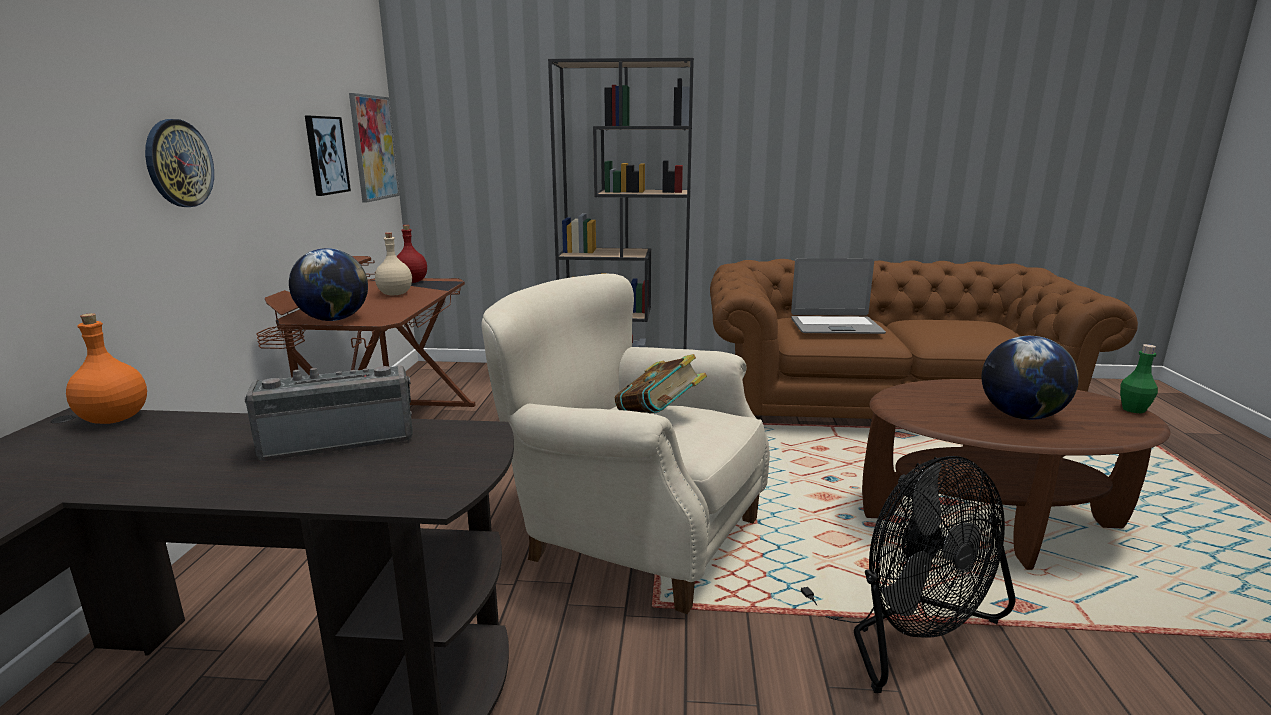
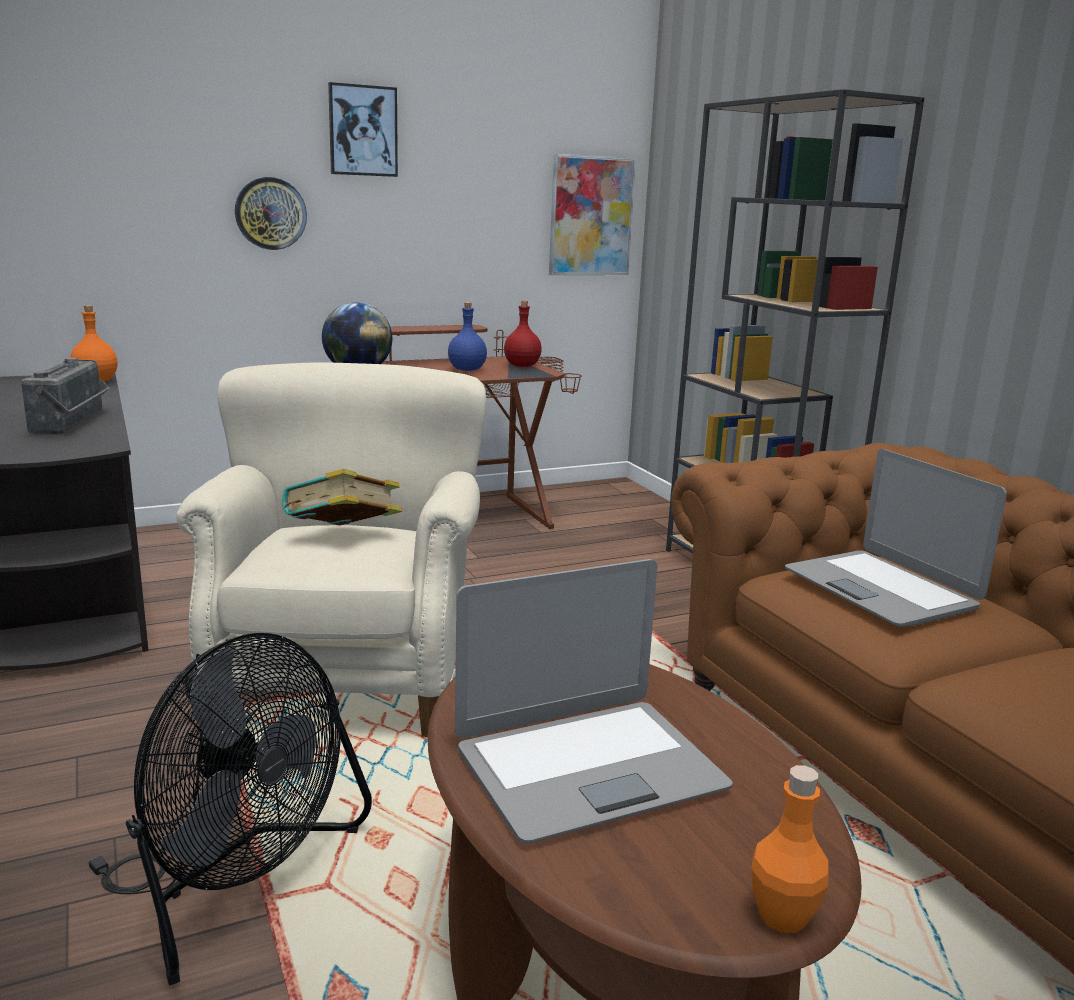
camera: 60 degrees right, 0 degrees up
(326, 155) = (490, 219): picture -> picture (362, 131)
(339, 440) = (73, 422): radio -> radio turned 45 degrees clockwise
(395, 294) = (466, 370): beige bottle -> blue bottle
(903, 634) = (230, 885): black fan -> black fan turned 90 degrees counterclockwise
(1020, 416) = (588, 768): globe -> laptop
(1133, 409) = (783, 916): green bottle -> orange bottle

